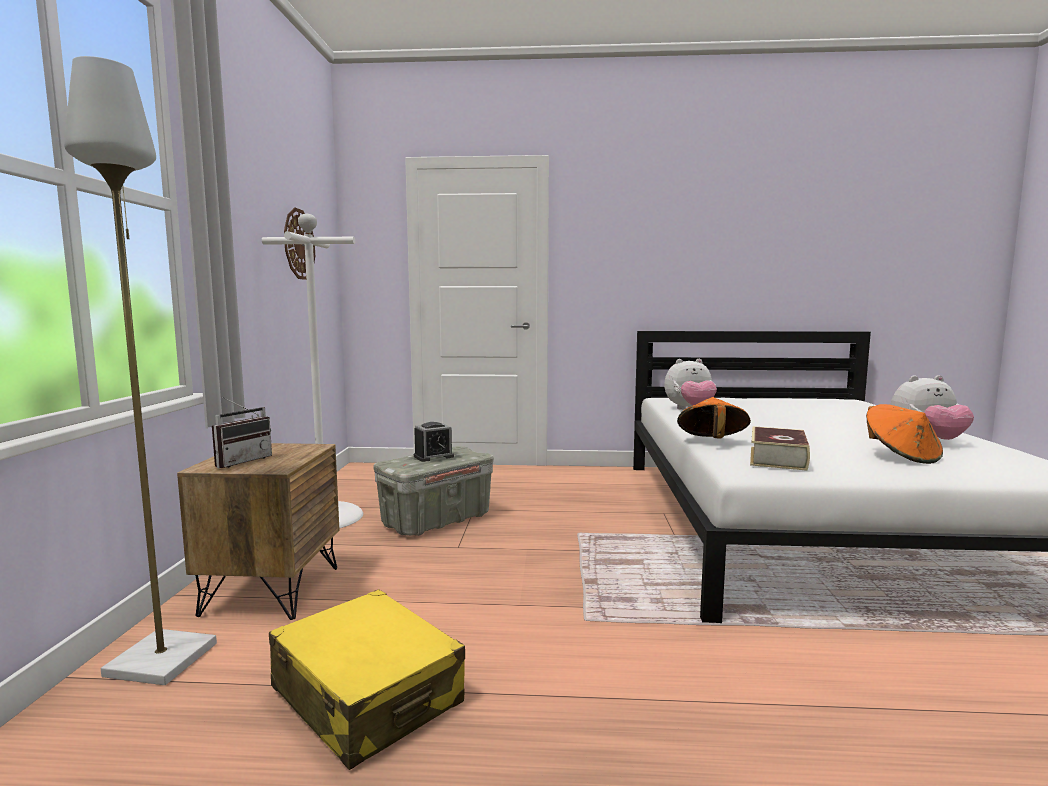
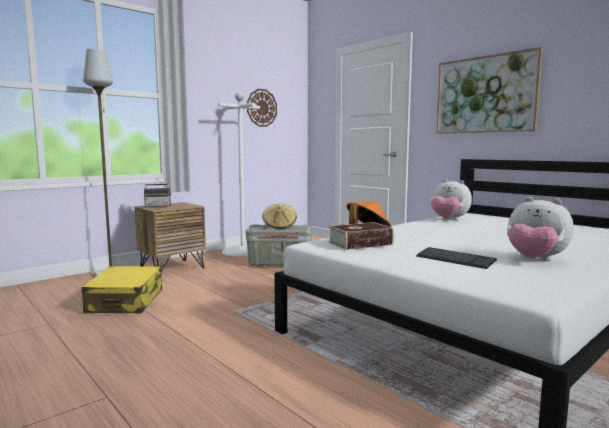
camera: 45 degrees right, 0 degrees up
(433, 456) = (279, 226): alarm clock -> beige hat
(660, 251) = (485, 94): none -> picture
(901, 456) = (455, 259): orange hat -> keyboard

